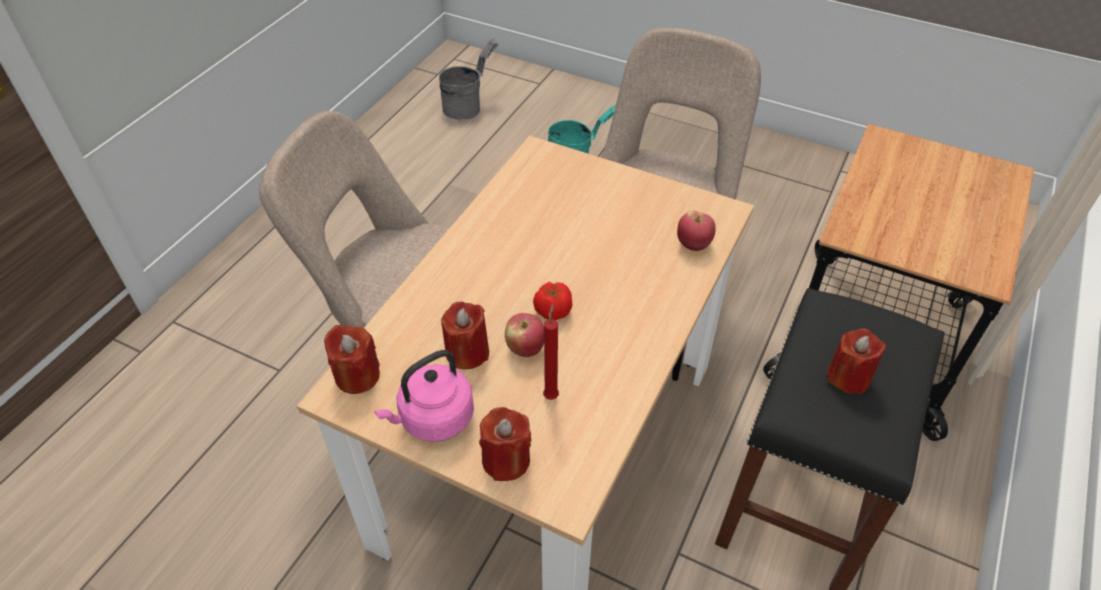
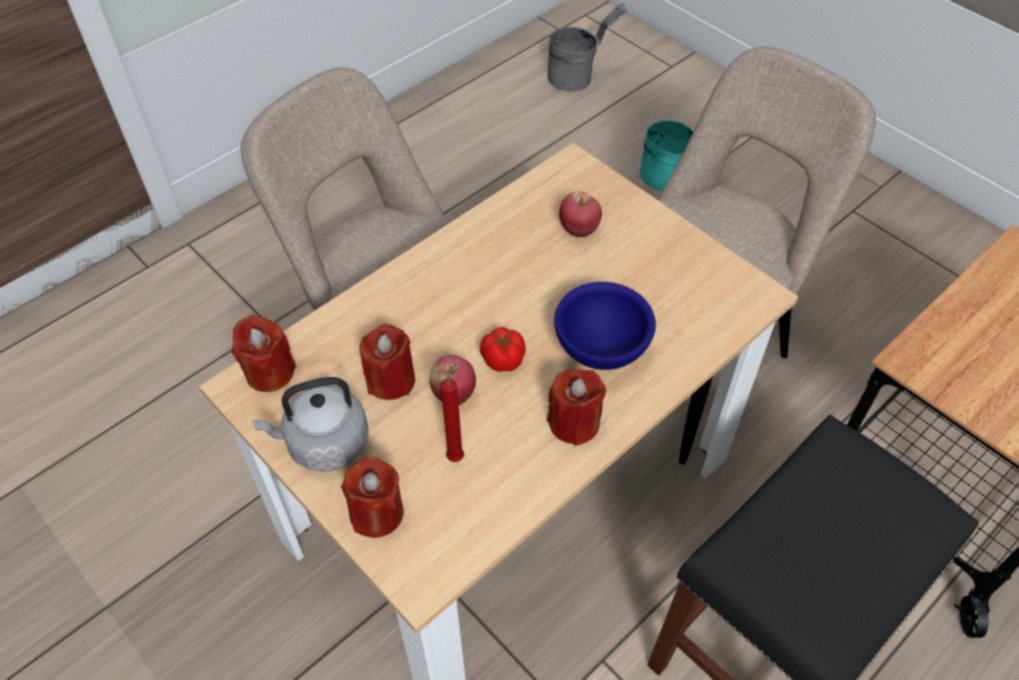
camera: 20 degrees right, 5 degrees up
(433, 419) = (324, 444): pink kettle -> grey kettle
(626, 280) = (601, 347): none -> blue bowl
(693, 245) = (700, 326): apple -> apple (579, 230)
(848, 377) = (823, 540): red candle -> red candle (574, 423)

